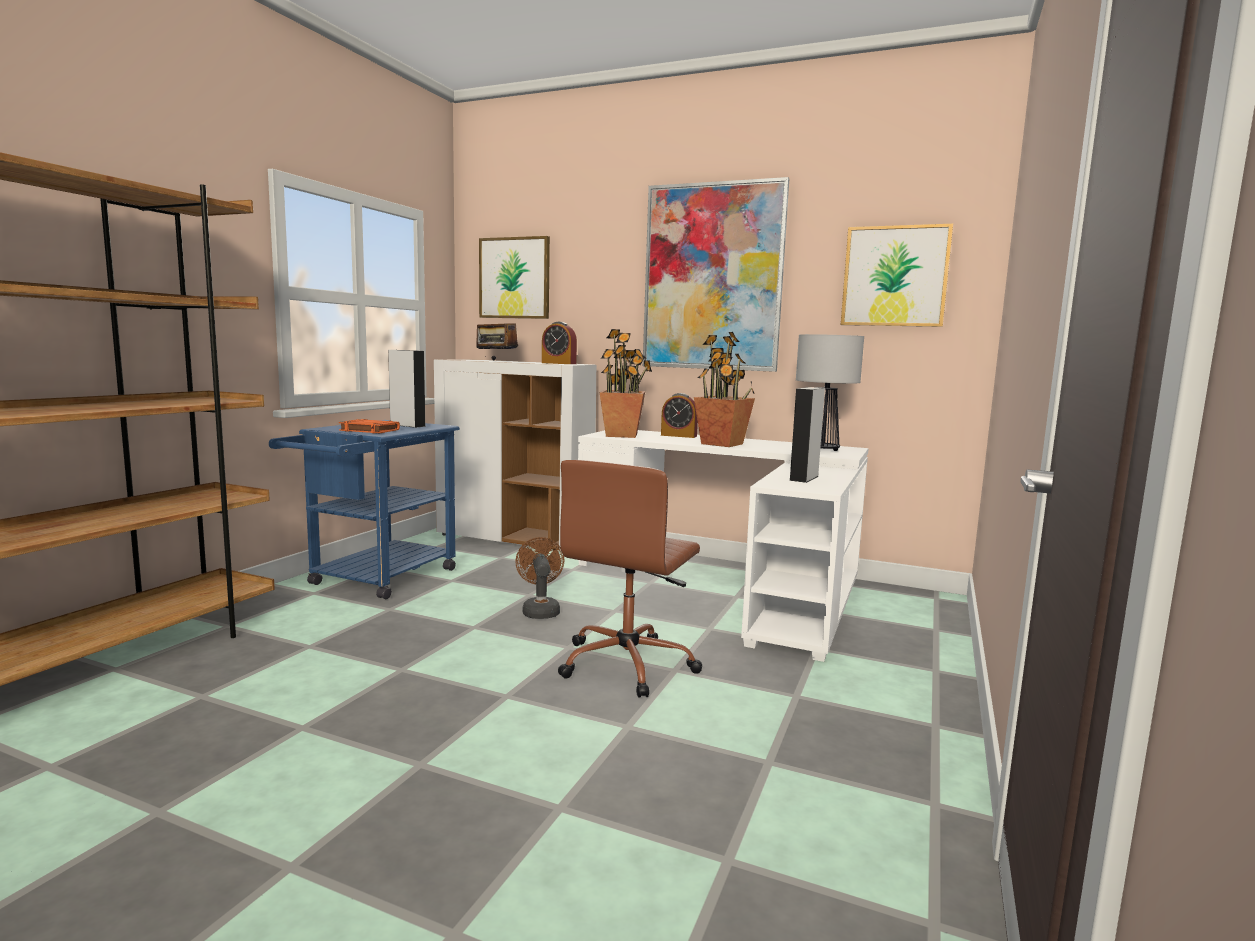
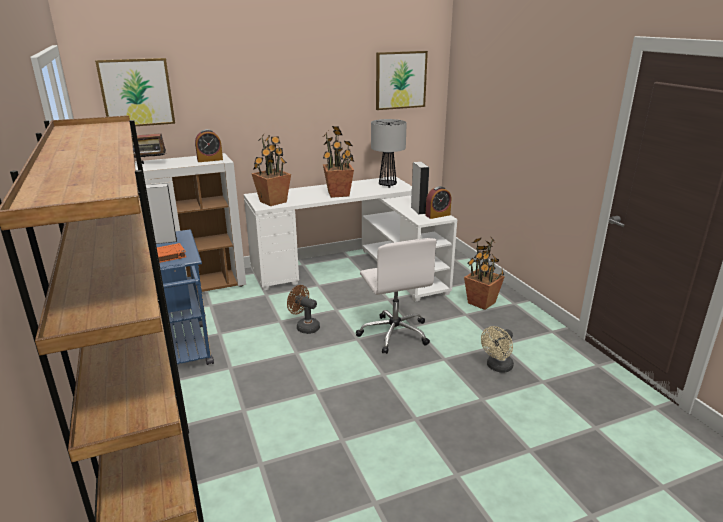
camera: 45 degrees left, 15 degrees up
(628, 664) = (394, 333): brown office chair -> white office chair
(678, 435) = (298, 192): alarm clock -> alarm clock (437, 215)
(687, 786) = (497, 367): none -> beige fan
(712, 277) = (298, 85): picture -> none
(862, 696) = (481, 303): none -> potted plant

